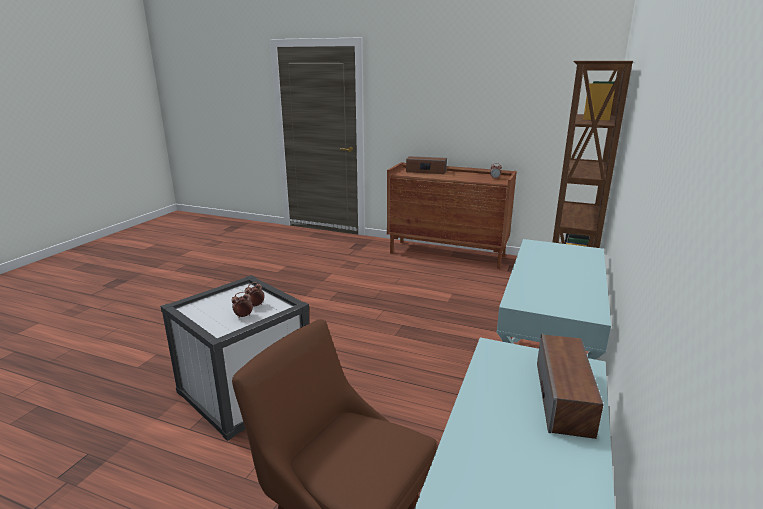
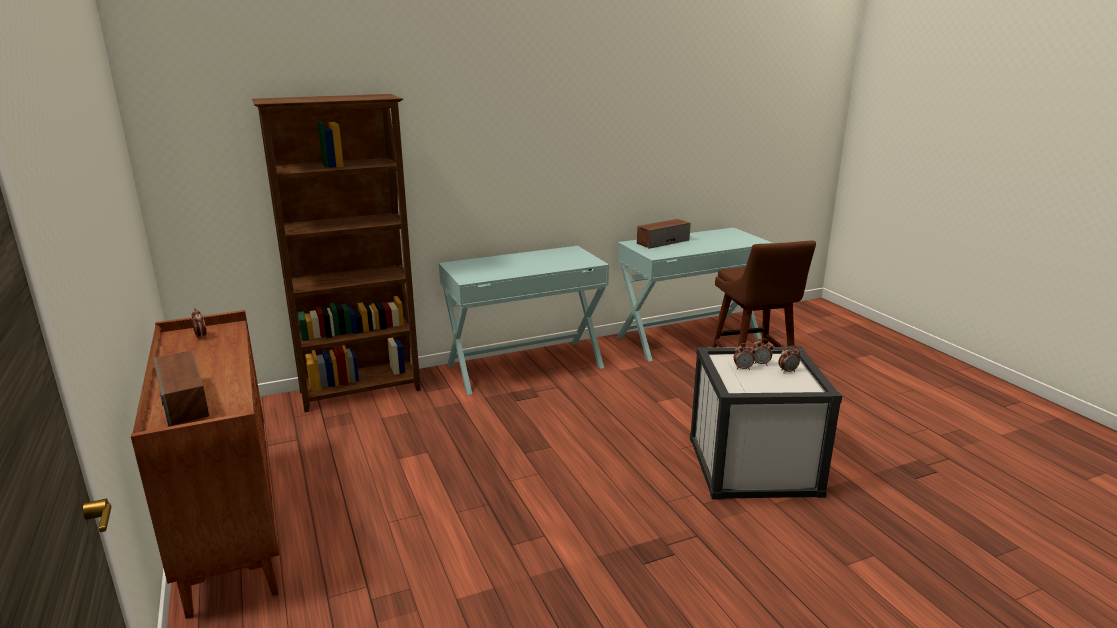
camera: 135 degrees left, 0 degrees up
(215, 317) = (787, 371): none -> alarm clock

